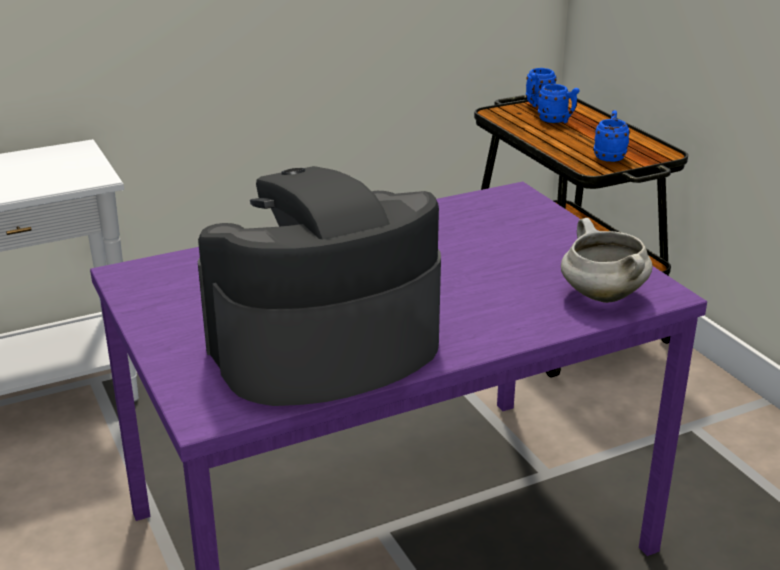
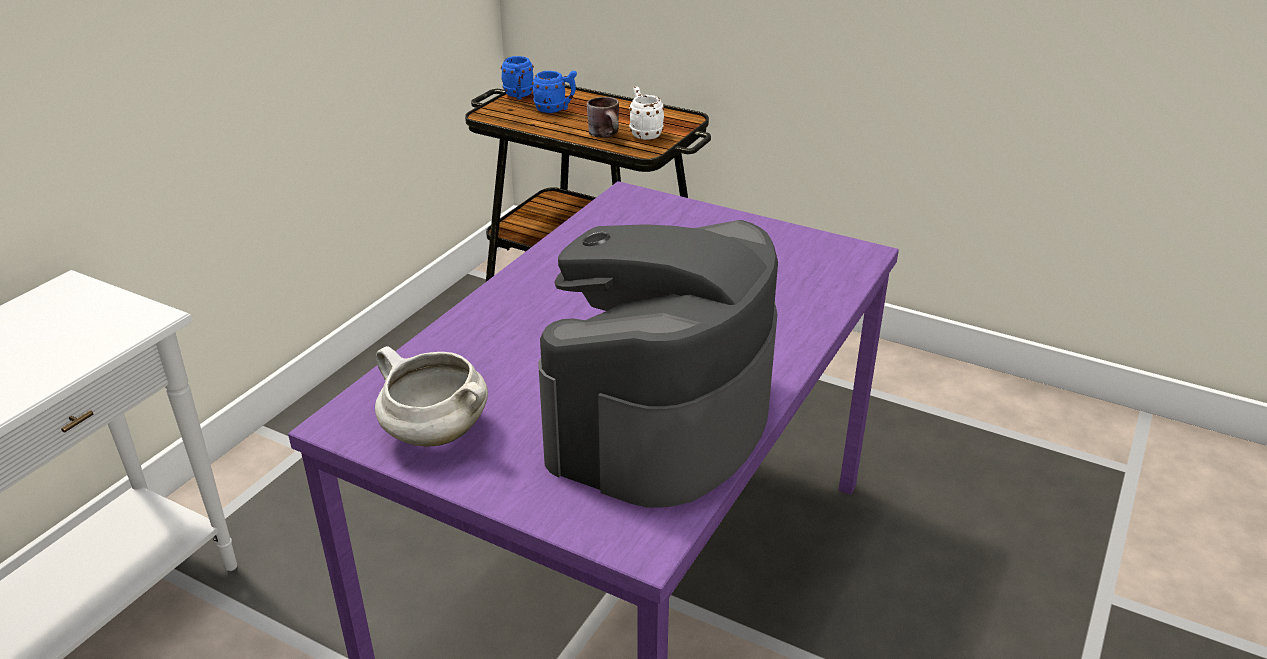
camera: 35 degrees left, 5 degrees up
(576, 150) = (608, 135): none -> brown mug
(601, 295) = (819, 273): white cooking pot -> white cooking pot (434, 434)
(609, 156) = (643, 133): blue mug -> white mug

